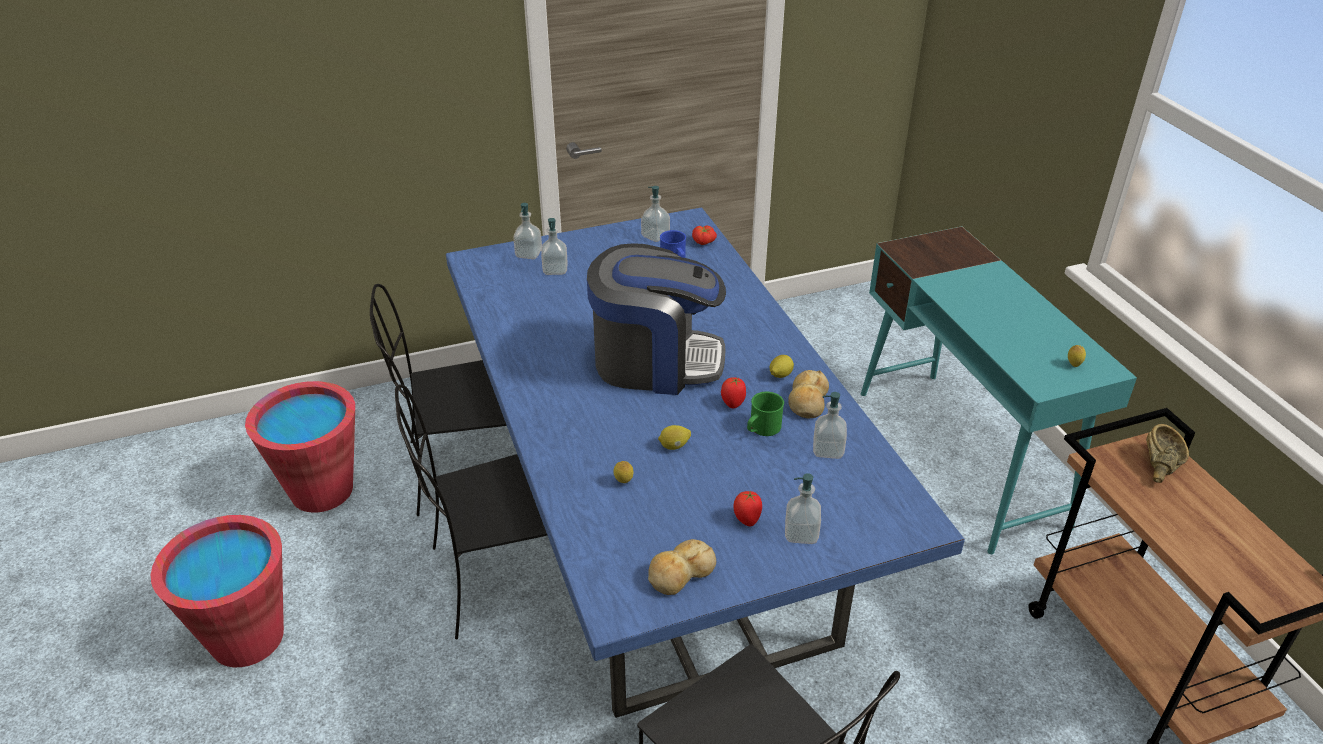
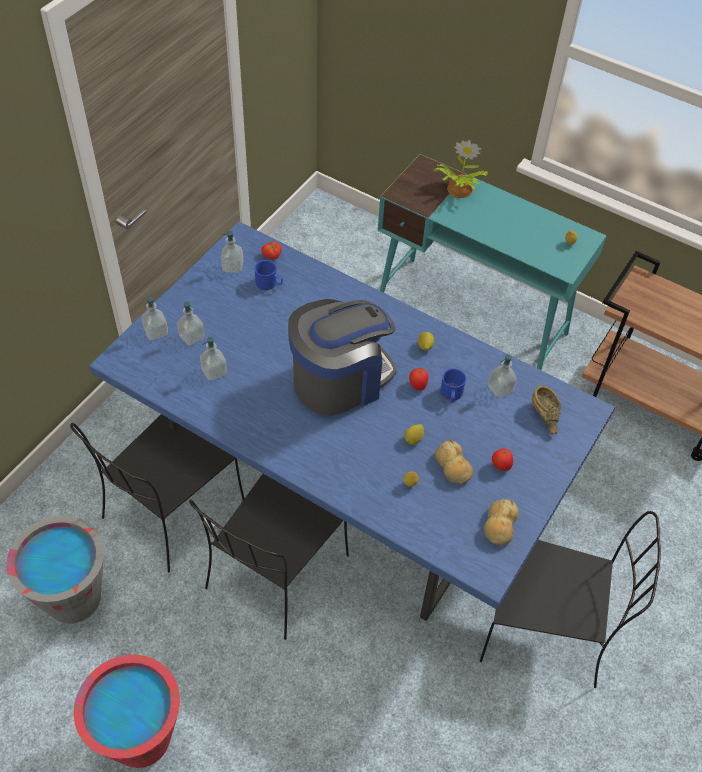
camera: 40 degrees left, 15 degrees up
(322, 490) = (73, 598): red bucket -> grey bucket
(762, 429) = (451, 395): green mug -> blue mug
(801, 533) = (536, 456): soap dispenser -> soap dispenser (214, 371)
(807, 402) = (458, 358): bread -> bread (453, 467)
(976, 269) = (458, 189): none -> potted plant
(1162, 466) = (654, 292): brown bowl -> brown bowl (547, 416)

